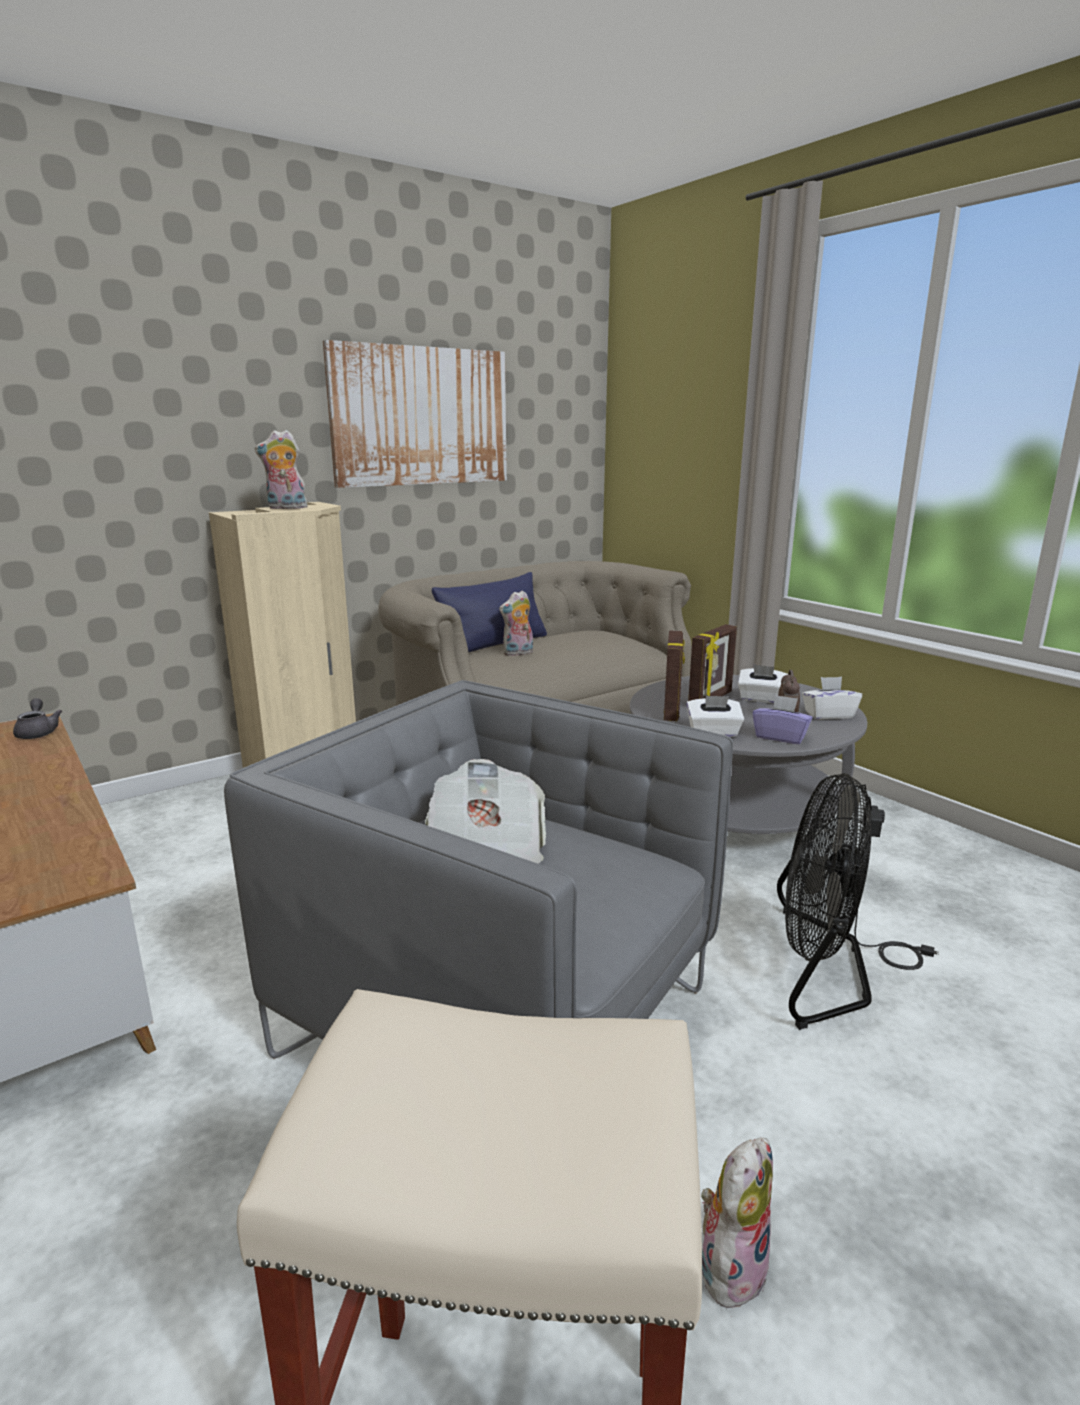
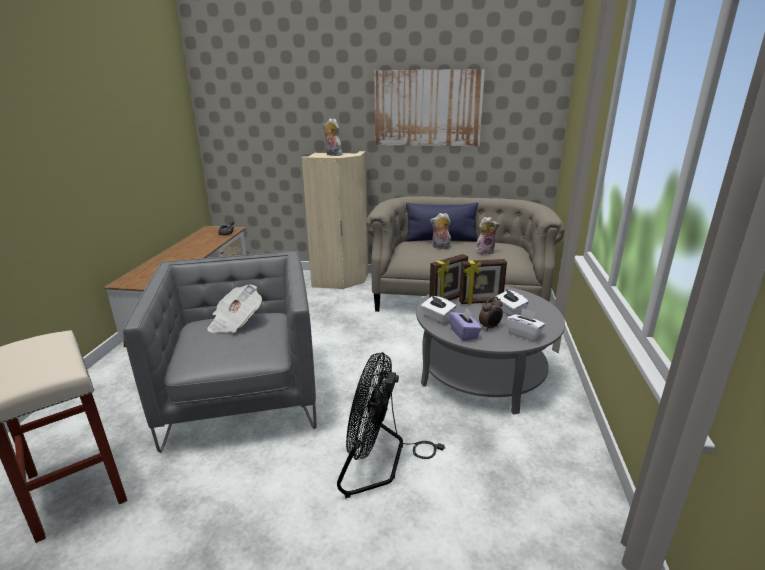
camera: 45 degrees right, 5 degrees up
(730, 1264) = (175, 501): plush toy -> plush toy (485, 252)
(831, 965) = (383, 456): black fan -> black fan turned 45 degrees counterclockwise

